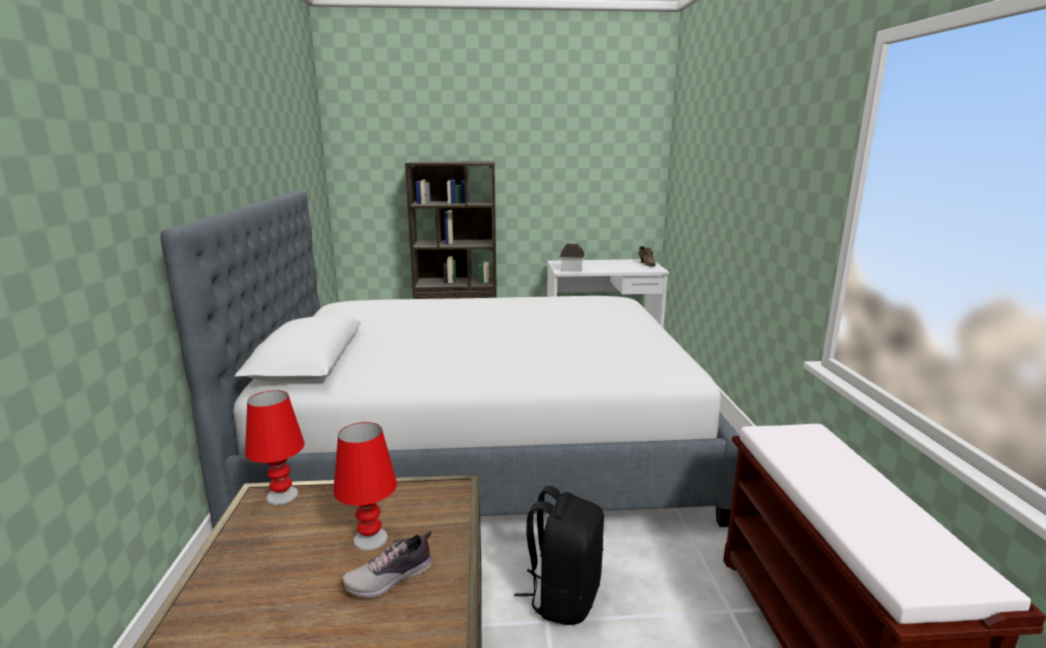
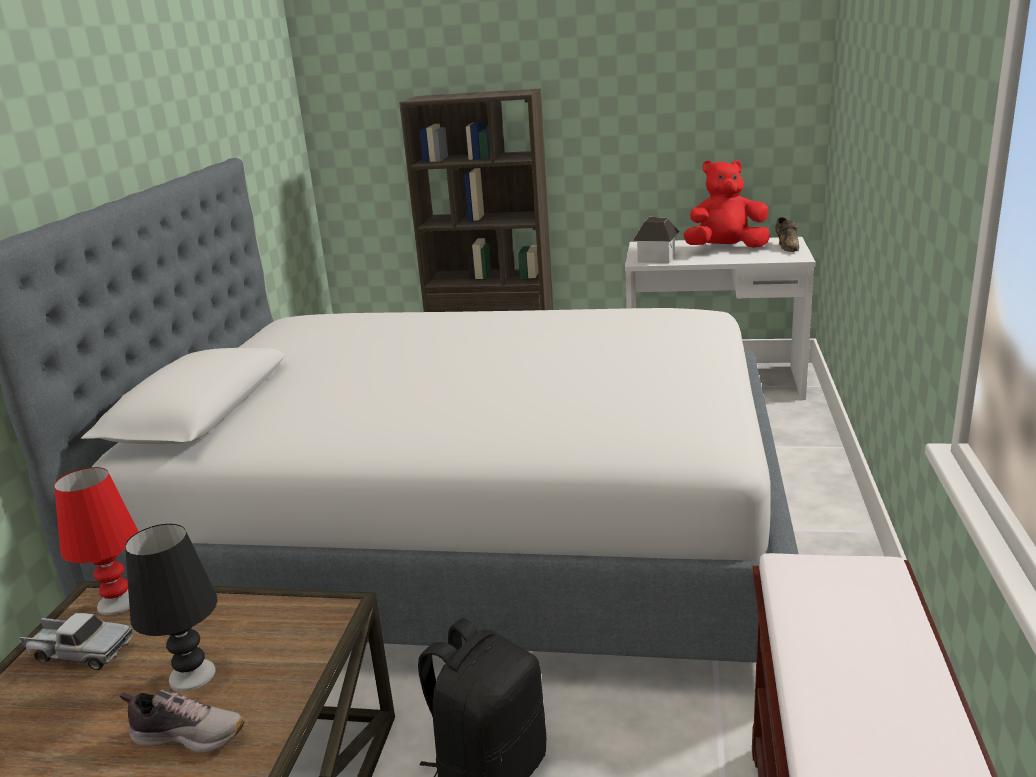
camera: 15 degrees right, 5 degrees up
(268, 532) = (80, 652): none -> toy truck
(370, 539) = (191, 675): red table lamp -> black table lamp
(390, 578) = (189, 735): shoe -> shoe turned 150 degrees counterclockwise
(610, 264) = (725, 249): none -> red plush toy

